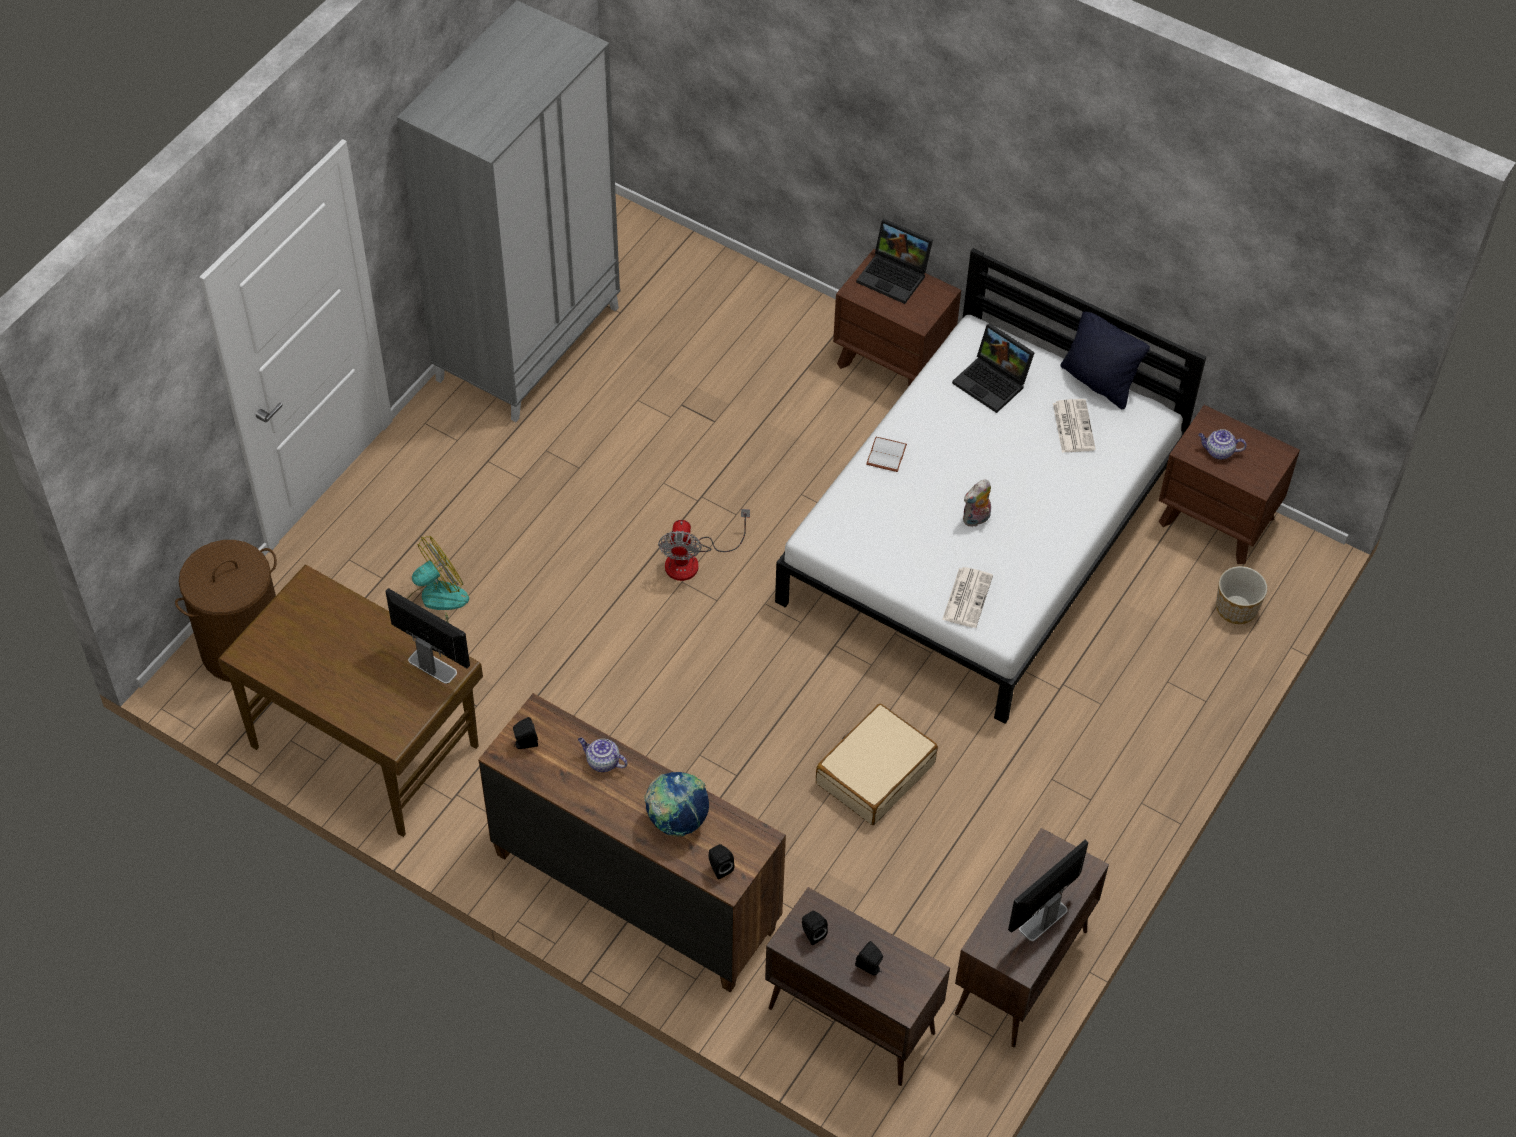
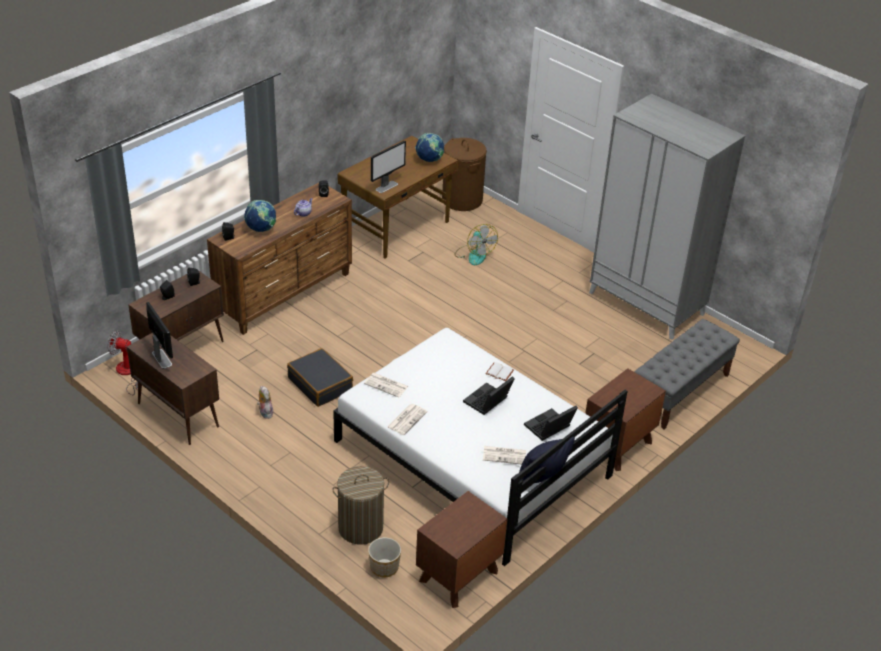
camera: 100 degrees right, 15 degrees down
(316, 611) = (429, 160): none -> globe
(693, 561) = (480, 341): fan -> fan (128, 373)
(747, 295) = (679, 392): none -> grey bench
(874, 773) = (320, 384): beige suitcase -> black suitcase
(895, 276) = (640, 395): laptop -> laptop (487, 402)
(976, 519) = (442, 400): plush toy -> plush toy (265, 413)
(1037, 557) = (407, 419): none -> newspaper
(1175, 651) = (360, 528): none -> laundry basket
(1218, 451) = (464, 515): teapot -> none

